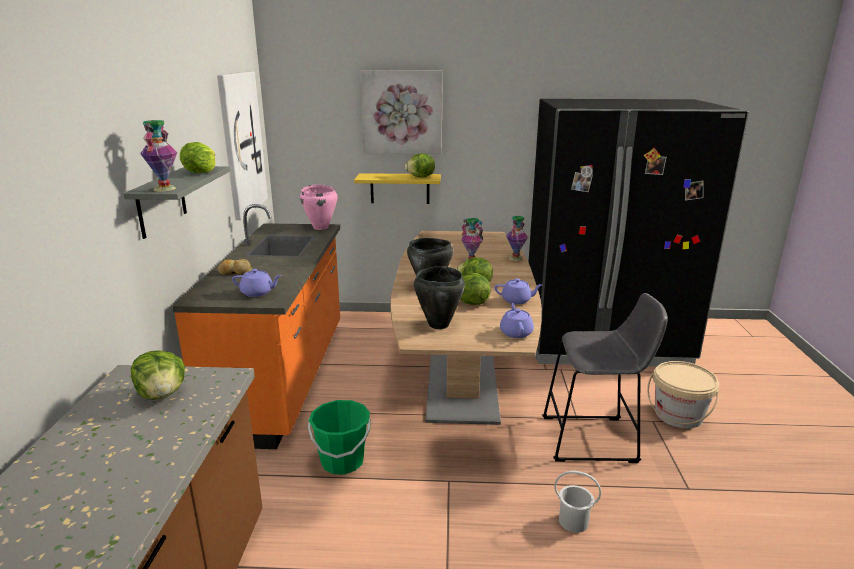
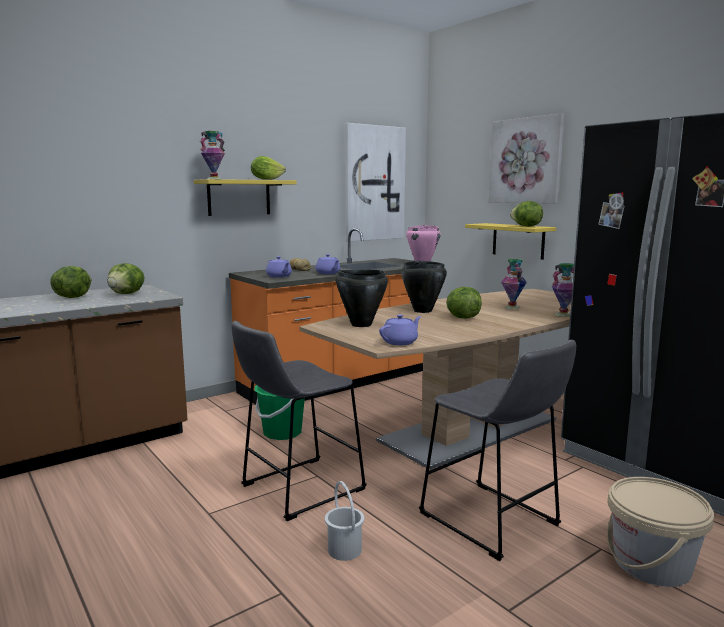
camera: 50 degrees right, 10 degrees down
(161, 201) = (239, 197): grey shelf -> yellow shelf
(460, 502) = (297, 489): none -> grey stool
(471, 303) = (424, 323): lettuce -> lettuce (72, 297)
(517, 300) = (468, 331): purple teapot -> purple teapot (328, 273)

